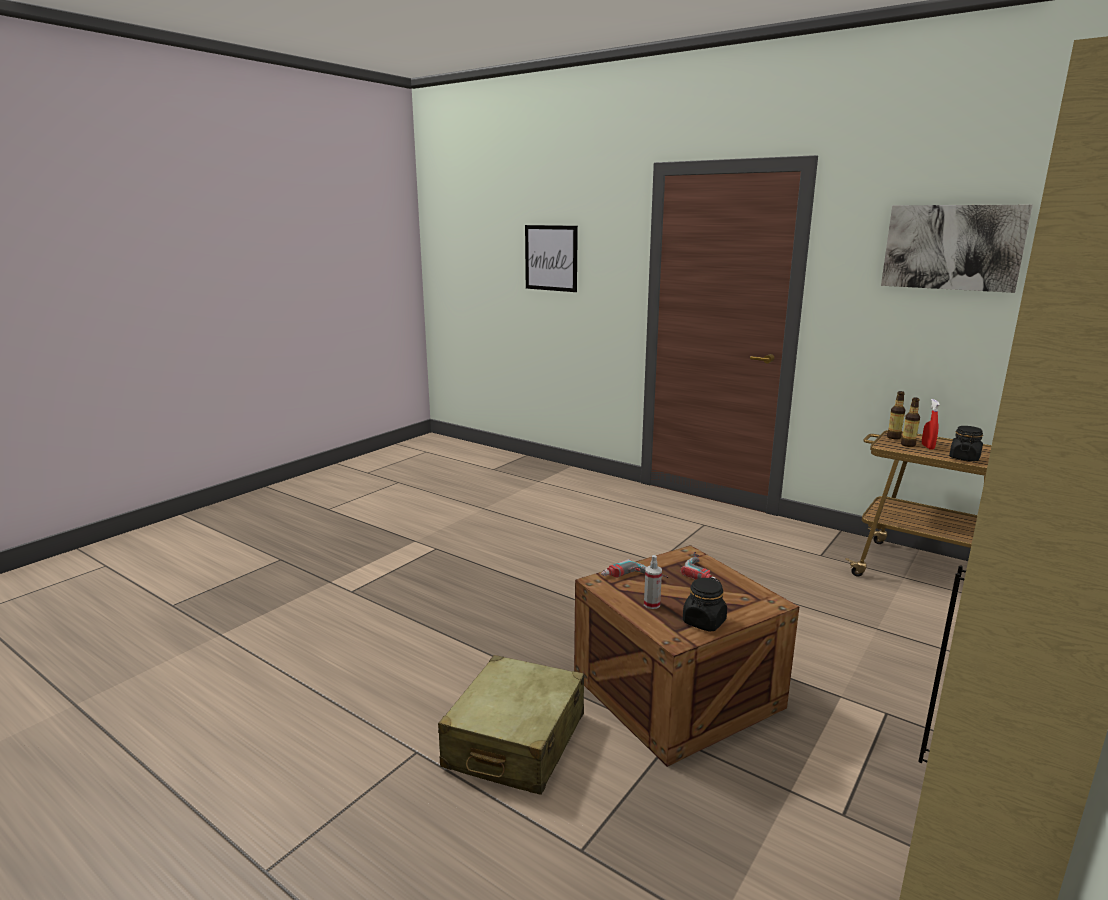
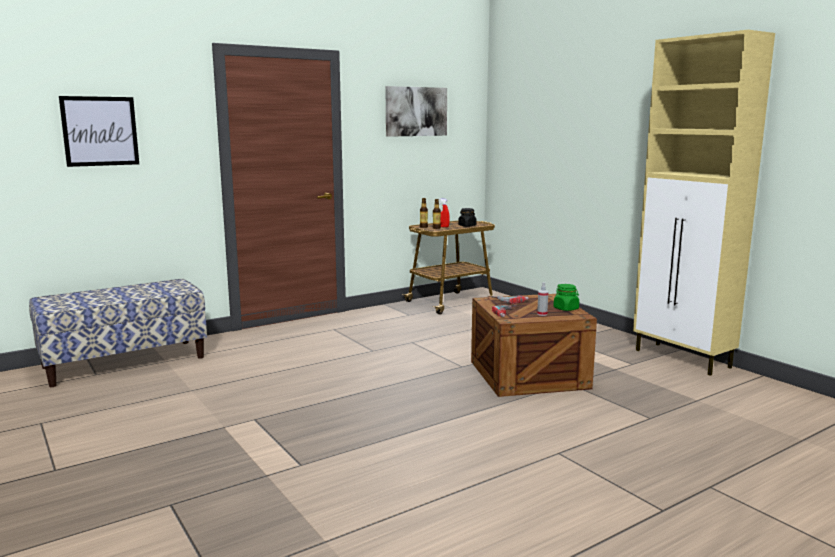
camera: 70 degrees left, 5 degrees down
(515, 741) = (558, 422): beige suitcase -> none
(525, 469) = (125, 362): none -> bench
(704, 622) = (566, 309): black jar -> green jar

